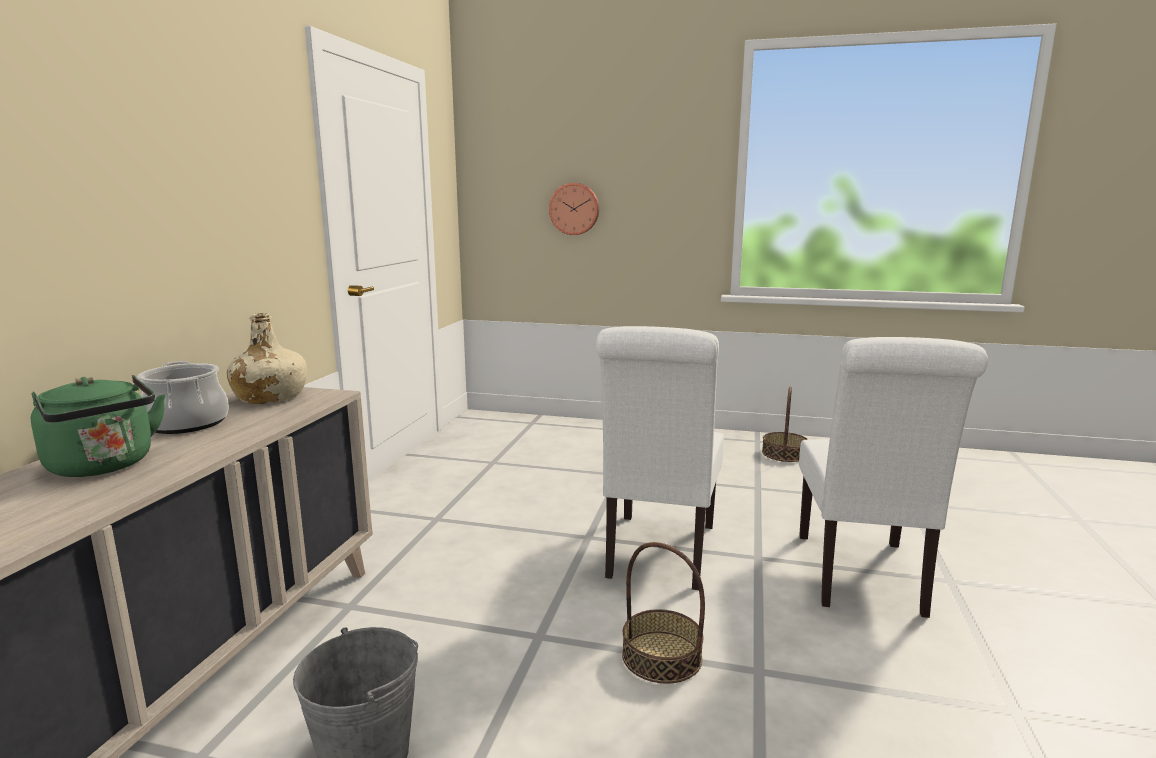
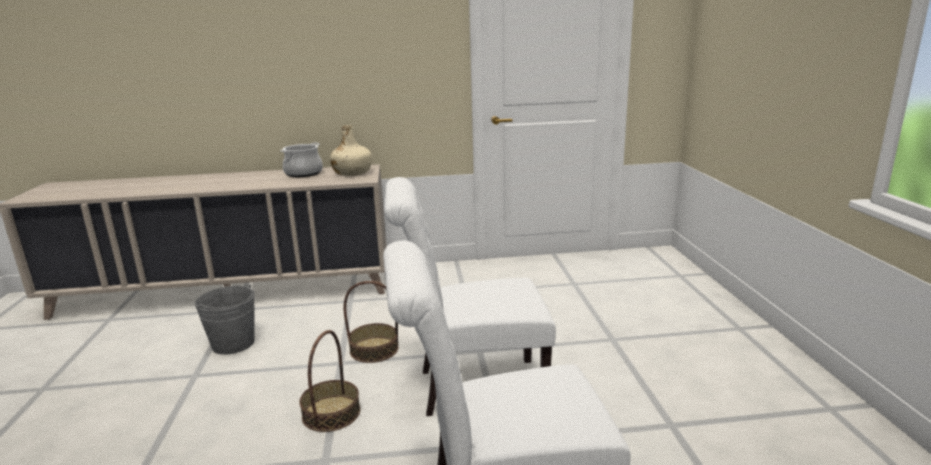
camera: 70 degrees right, 5 degrees up
(104, 466) = (244, 179): green kettle -> none
(574, 209) = (755, 62): wall clock -> none
(784, 453) = (815, 436): basket -> basket (374, 349)

